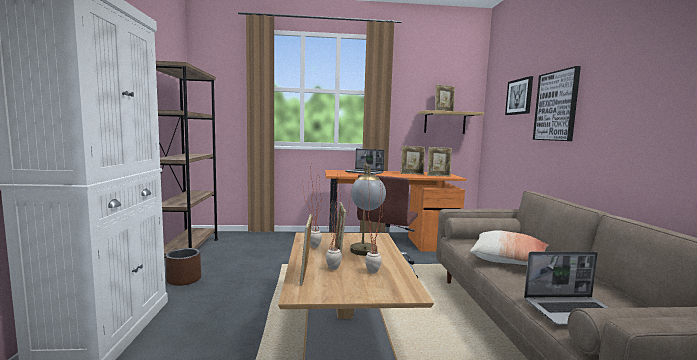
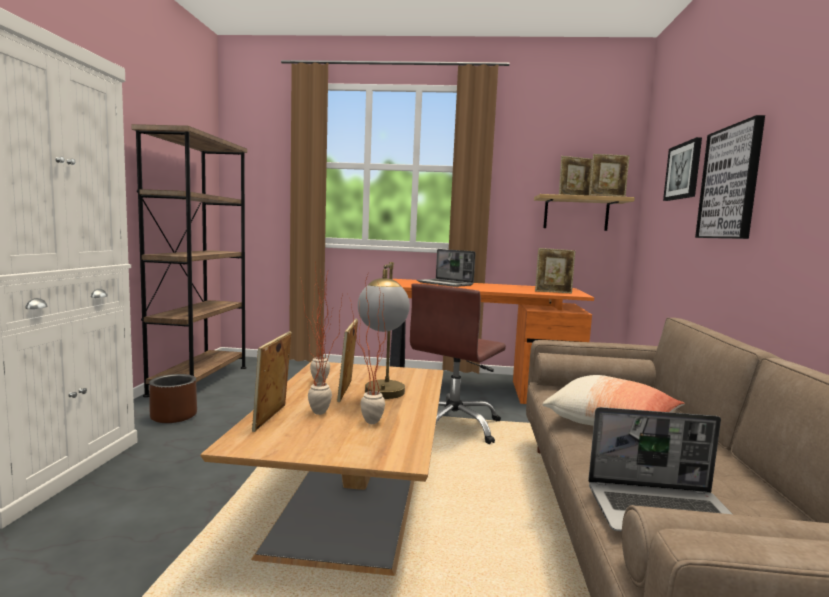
camera: 10 degrees right, 0 degrees up
(412, 174) = (515, 288): picture frame -> picture frame (607, 196)

